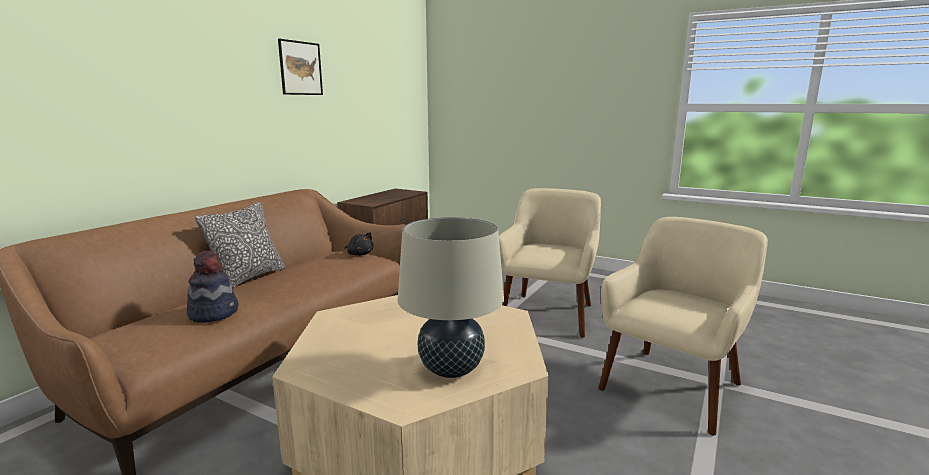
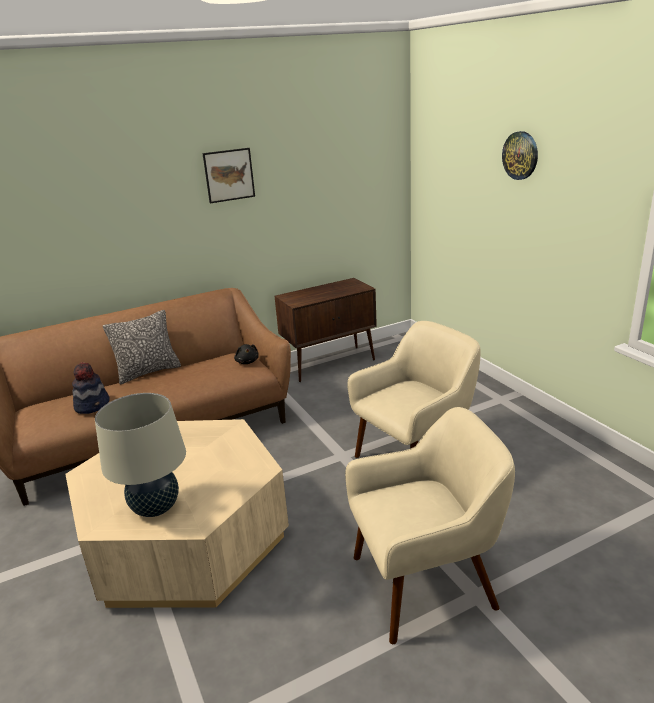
camera: 35 degrees right, 10 degrees up
(555, 65) = (520, 155): none -> wall clock

